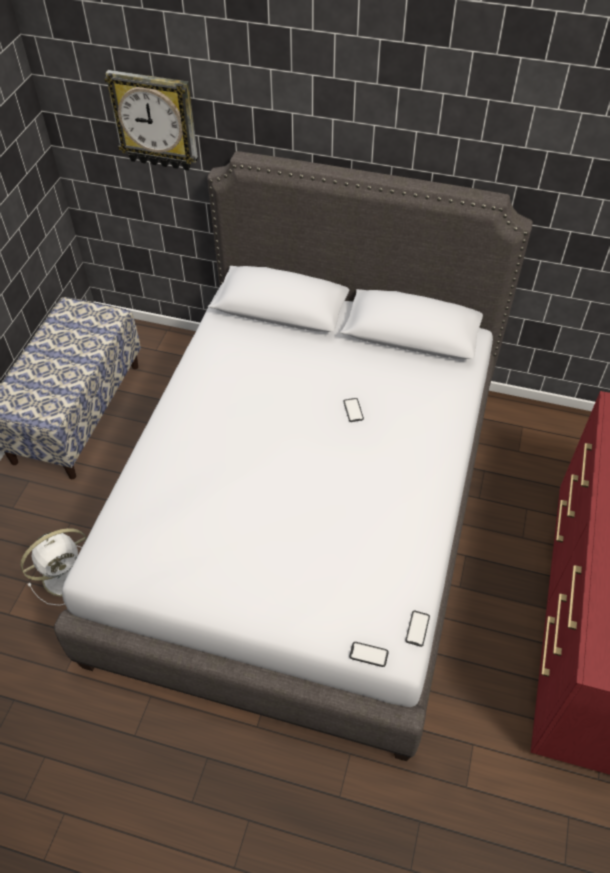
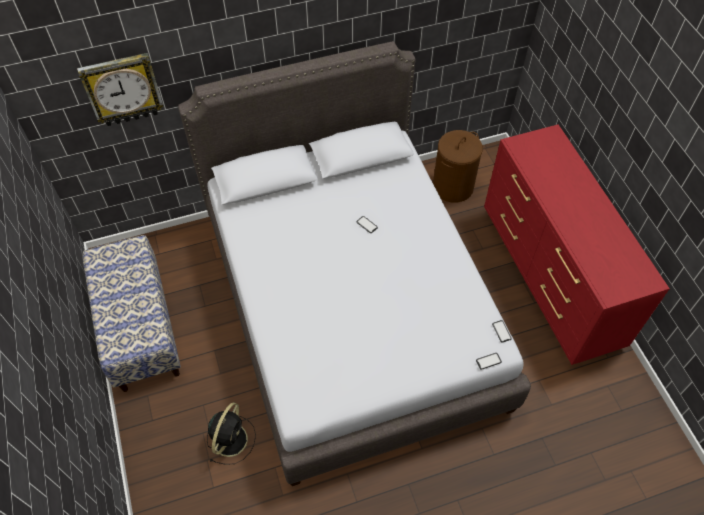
camera: 35 degrees left, 5 degrees up
(67, 575) = (231, 438): white fan -> black fan
(539, 446) = (452, 187): none -> brown laundry basket

